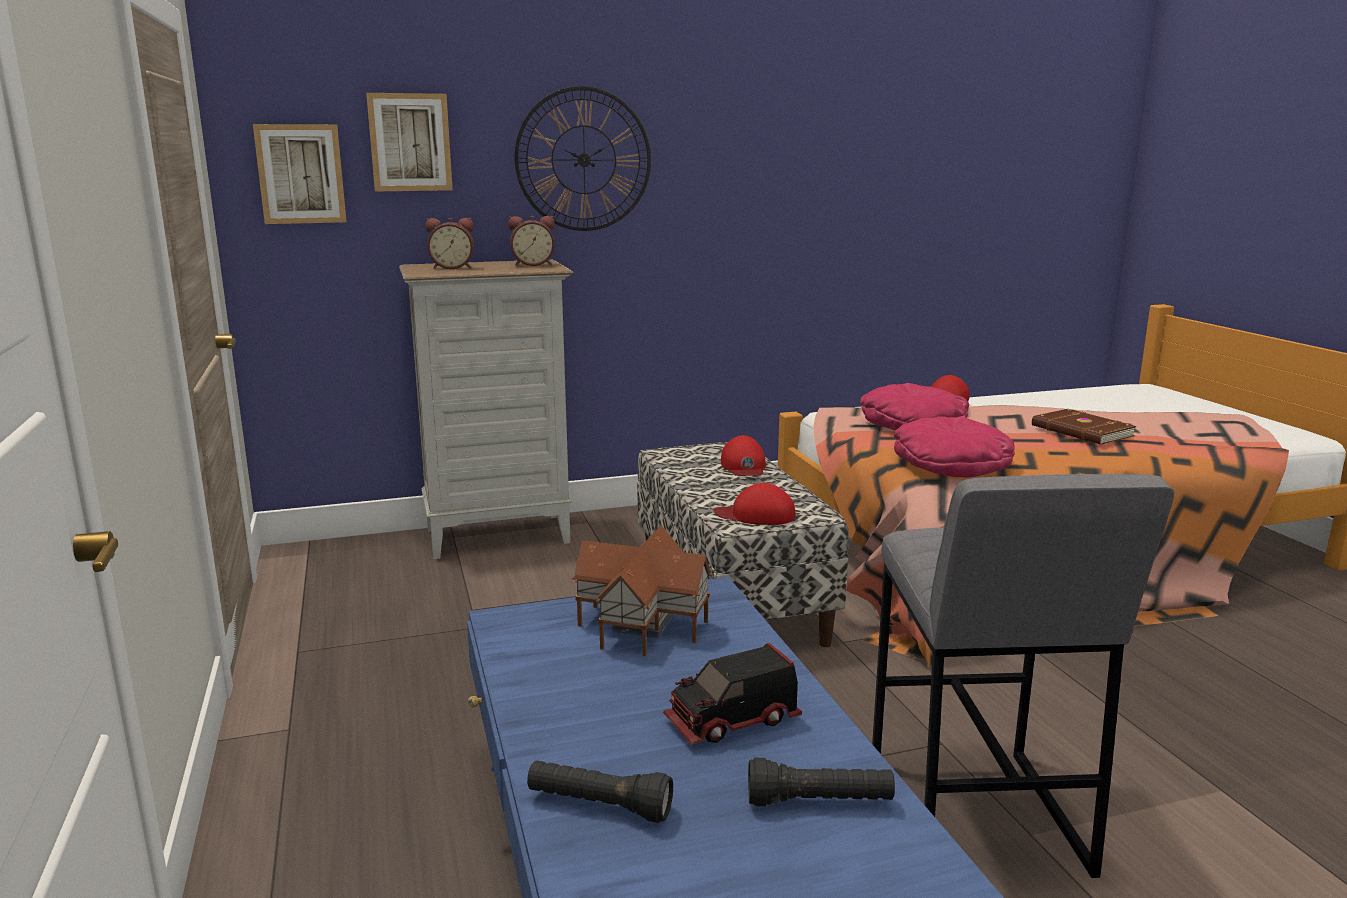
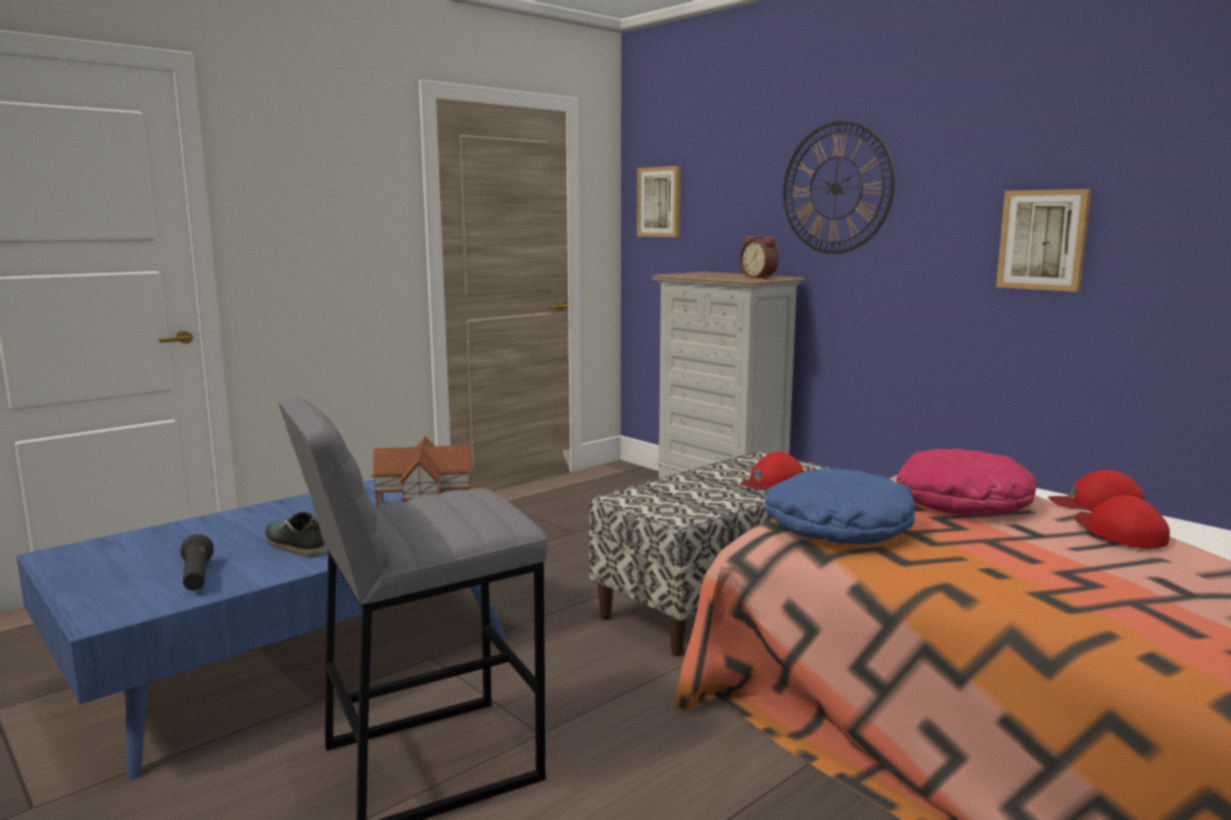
camera: 65 degrees right, 5 degrees down
(410, 142) = (719, 177): picture -> picture (1043, 240)
(452, 267) = (707, 274): alarm clock -> none
(599, 806) = (193, 531): black flashlight -> none
(733, 722) = (294, 545): toy truck -> shoe
(756, 515) = (652, 500): red cap -> red cap (1119, 532)
(953, 465) = (840, 529): pink pillow -> blue pillow
(1081, 431) = (1116, 576): brown book -> none

